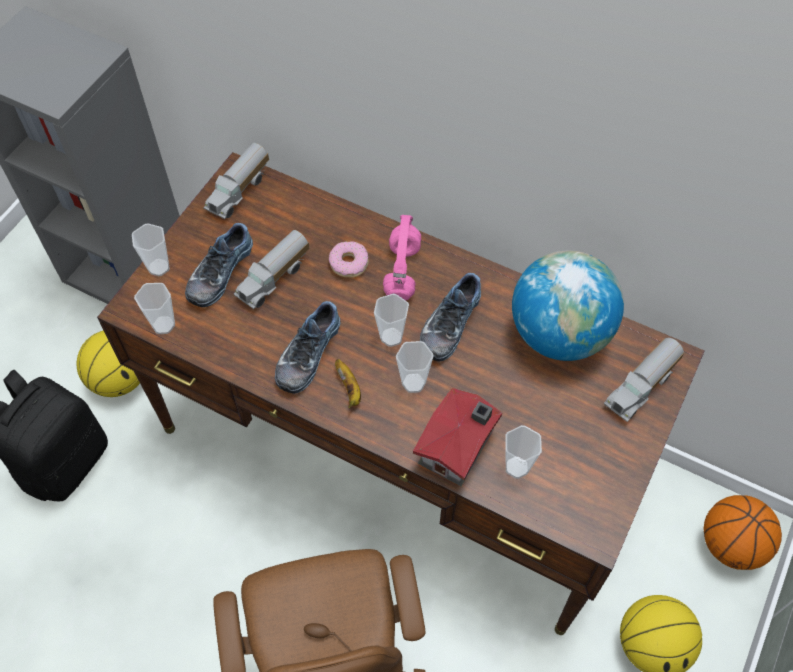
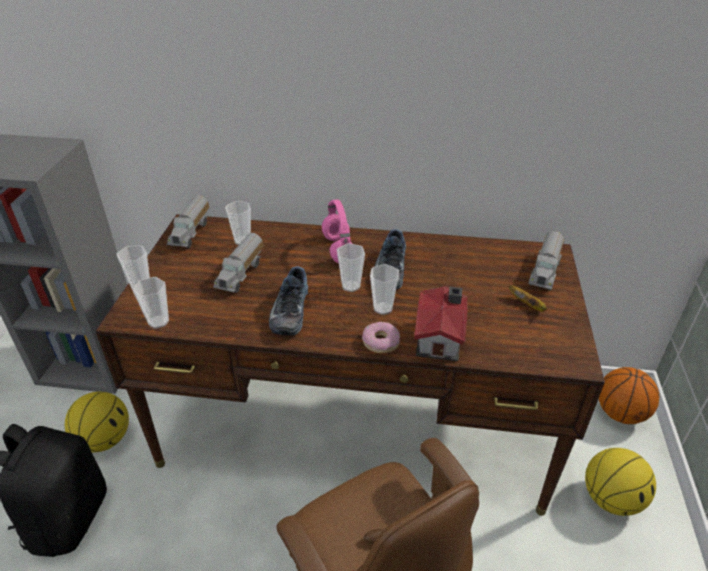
camera: 20 degrees left, 20 degrees down
(218, 272) = (193, 280): shoe -> none
(349, 263) = (296, 253): donut -> donut (381, 342)
(349, 389) = (335, 324): banana -> banana (528, 305)
(517, 467) = (491, 338): cup -> cup (242, 241)
(559, 334) = (470, 257): globe -> none

